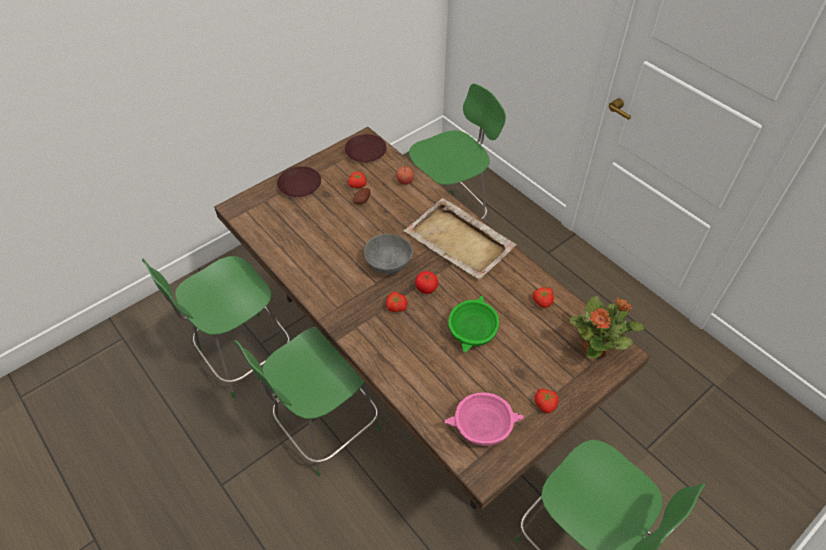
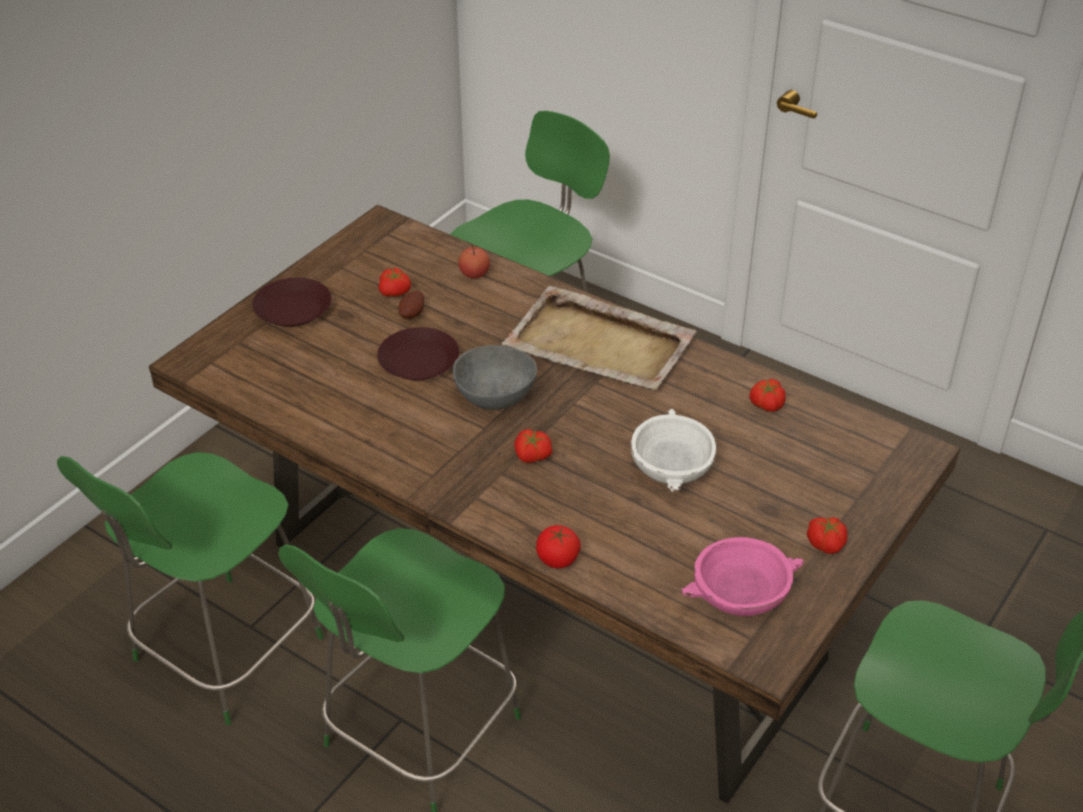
camera: 15 degrees left, 10 degrees down
(365, 152) = (389, 242): brown plate -> brown plate (418, 362)
(426, 288) = (571, 420): tomato -> tomato (557, 559)
(472, 331) = (670, 466): green bowl -> white bowl
(595, 348) = (874, 453): potted plant -> none

